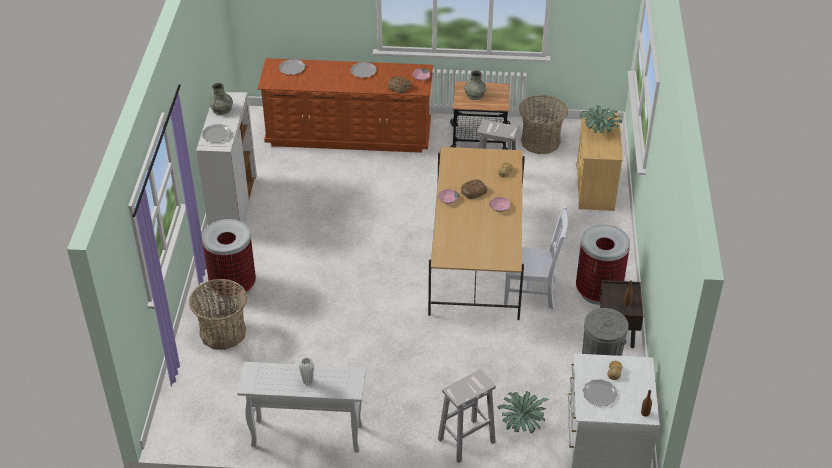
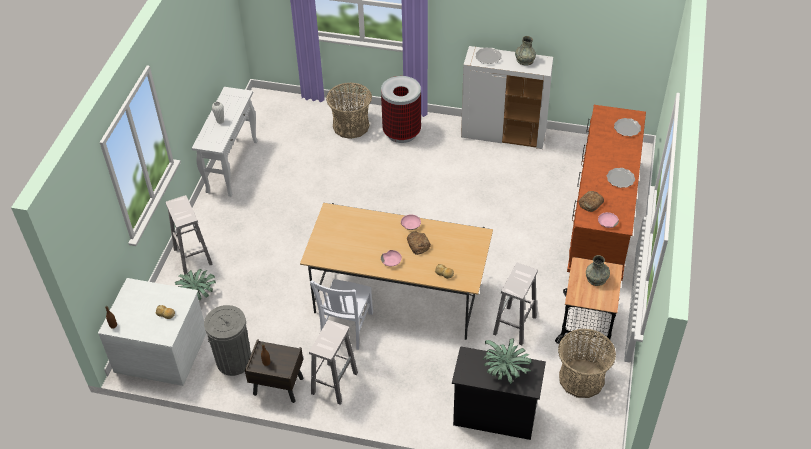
camera: 100 degrees right, 5 degrees up
(595, 187) = (494, 415): beige dresser -> black dresser
(598, 291) = (334, 382): trash can -> white stool
(599, 394) = (146, 298): plate -> none

